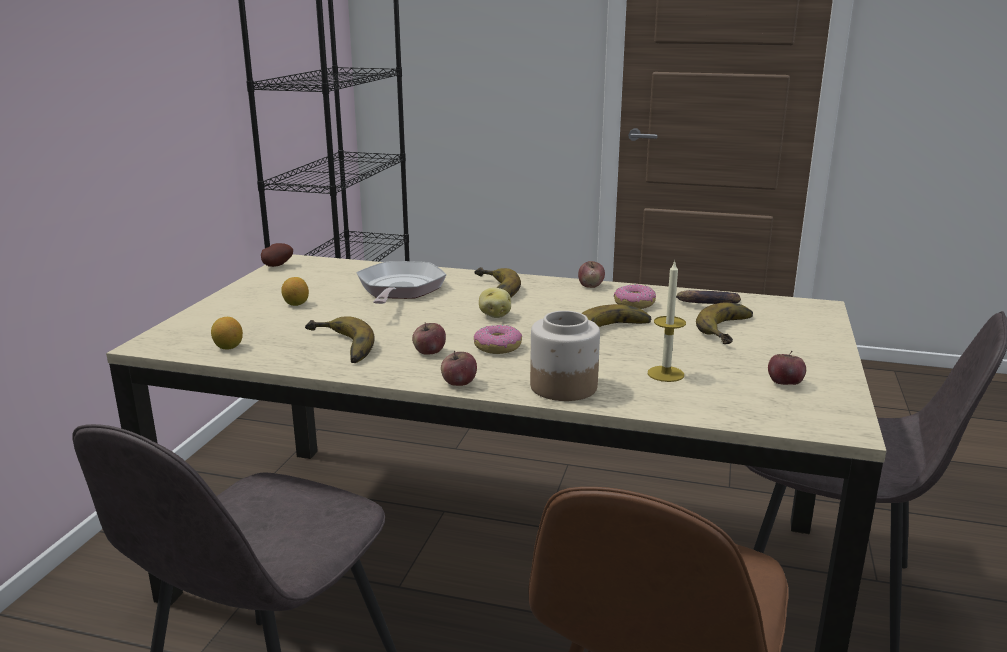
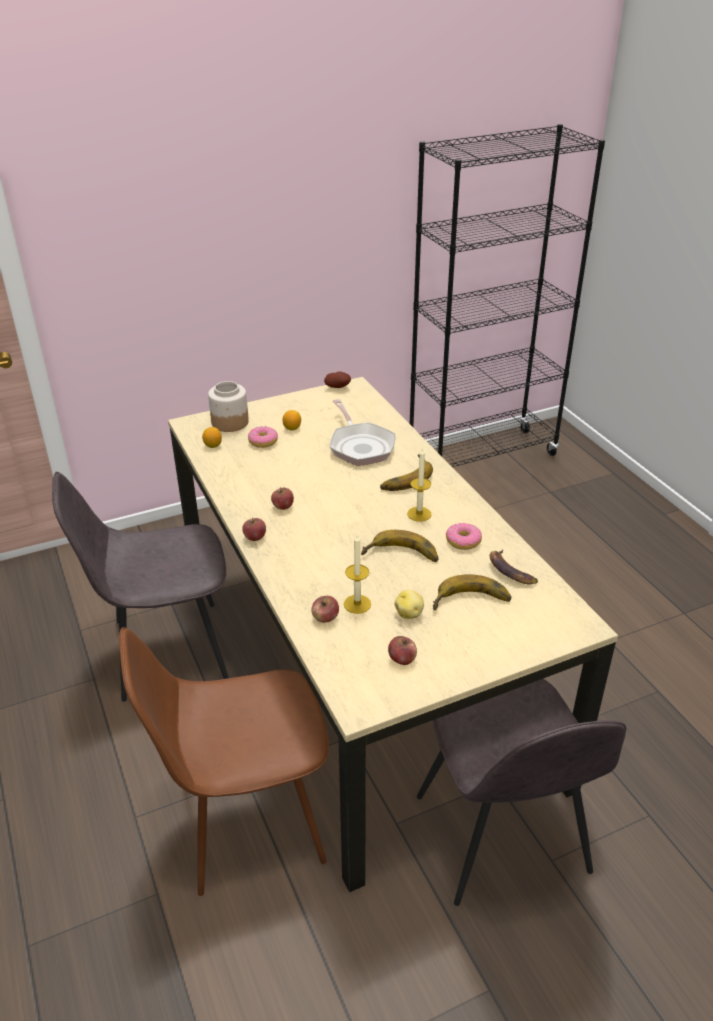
camera: 50 degrees right, 15 degrees up
(337, 347) = (252, 475): banana -> none
(399, 290) = (360, 446): frying pan -> frying pan turned 105 degrees clockwise
(495, 315) = (366, 499): potato -> potato (409, 613)
(498, 347) = (319, 525): donut -> donut (263, 441)
(561, 305) = (419, 514): none -> candle
(563, 387) = (292, 574): jar -> jar (229, 422)
(591, 286) = (473, 508): apple -> apple (325, 618)

